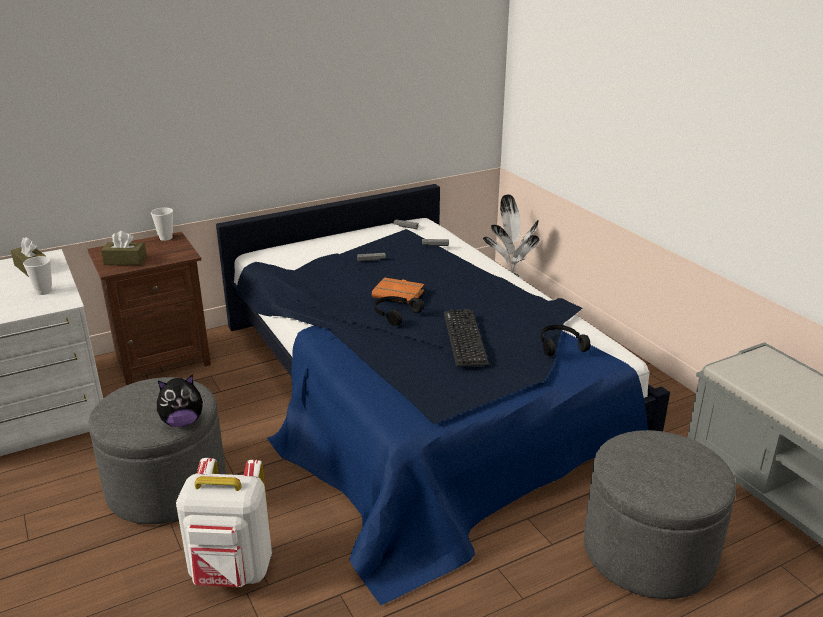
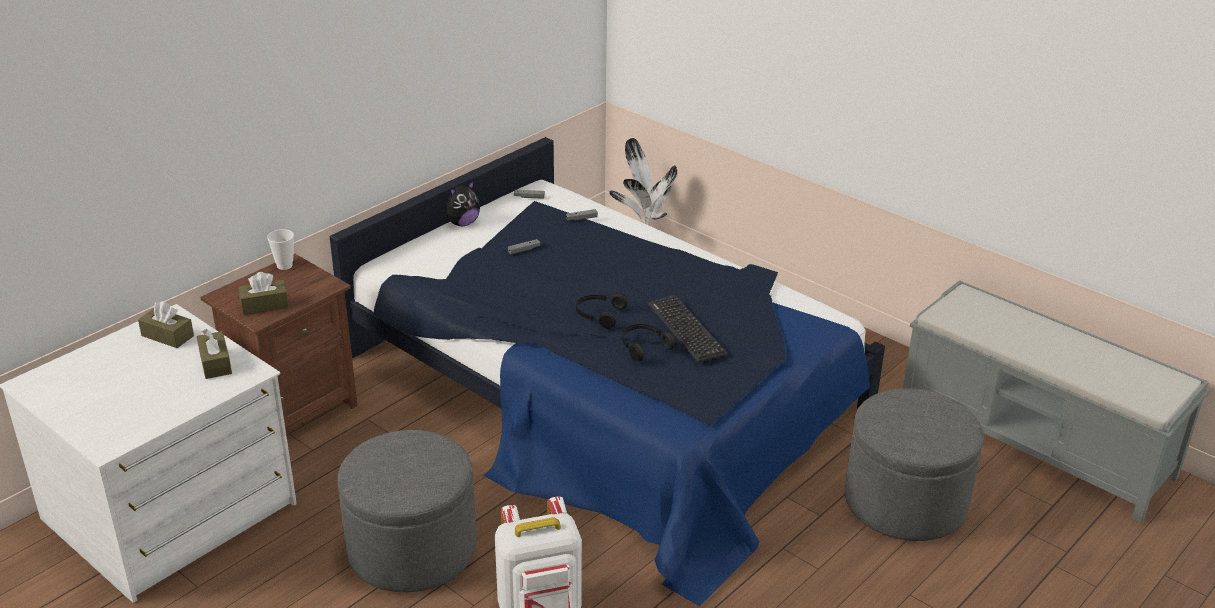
camera: 20 degrees left, 5 degrees up
(44, 291) = (215, 363): cup -> brown tissue box
(182, 422) = (450, 476): plush toy -> plush toy (462, 223)
(399, 294) = (586, 289): orange book -> none
(560, 345) = (779, 319): black headphones -> black headphones (643, 346)

